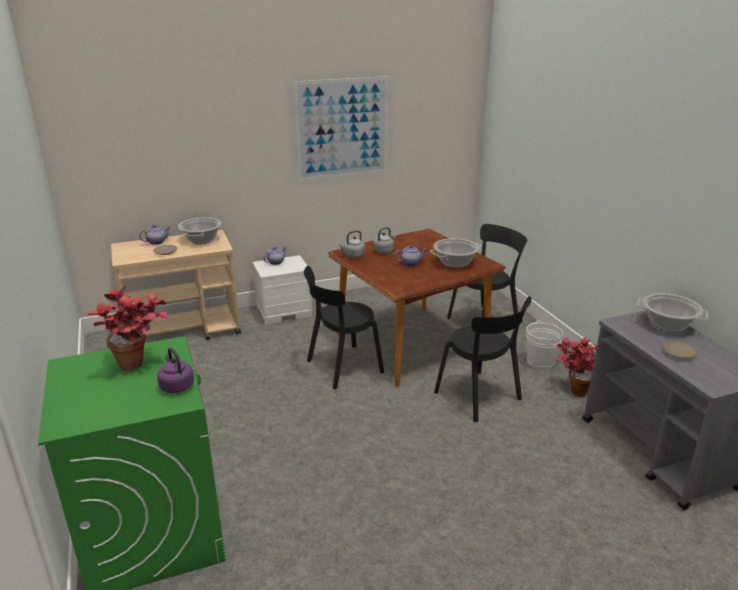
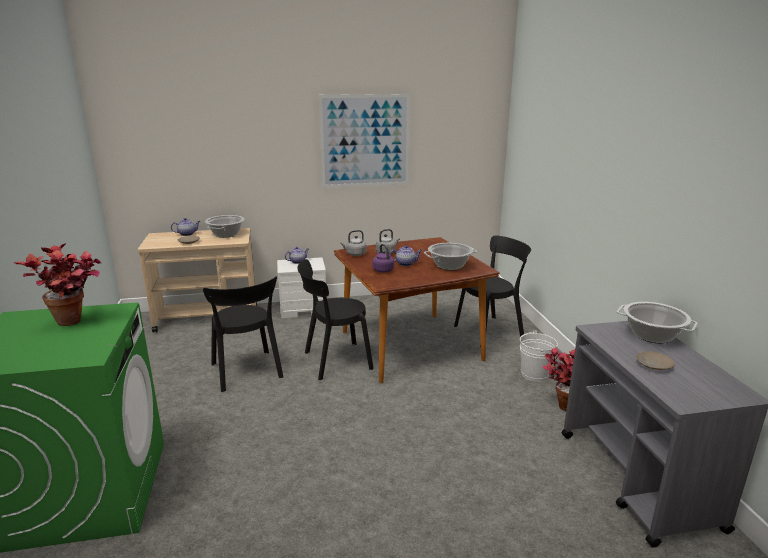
camera: 10 degrees right, 5 degrees down
(176, 385) = (94, 343): purple kettle -> purple kettle (382, 270)
(480, 398) = (460, 402): black chair -> black chair (247, 372)

